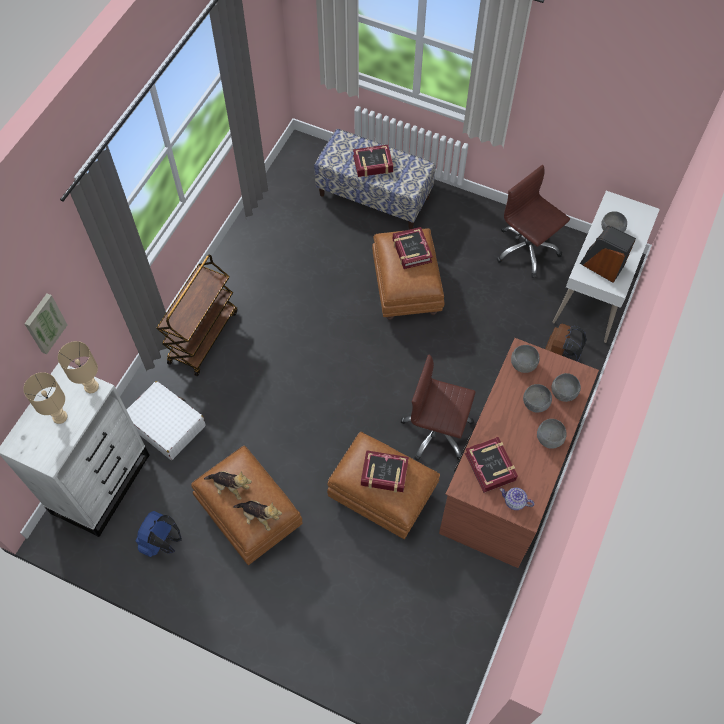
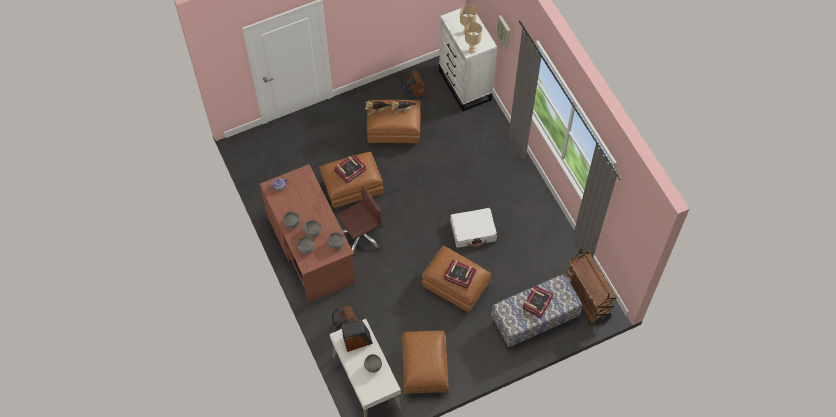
camera: 130 degrees right, 0 degrees up
(162, 542) = (413, 91): blue backpack -> brown backpack
(166, 424) = (473, 127): white suitcase -> white suitcase (473, 231)
(203, 336) = (511, 173): brown cart -> brown cart (587, 298)
(490, 466) = (303, 190): book -> none
(526, 250) = (425, 370): brown office chair -> brown ottoman

